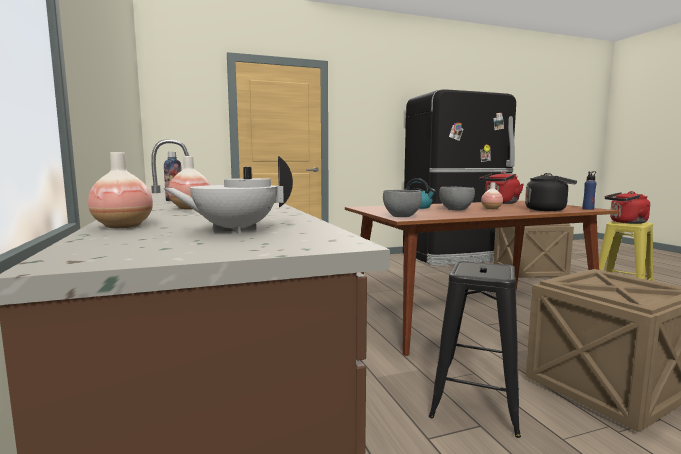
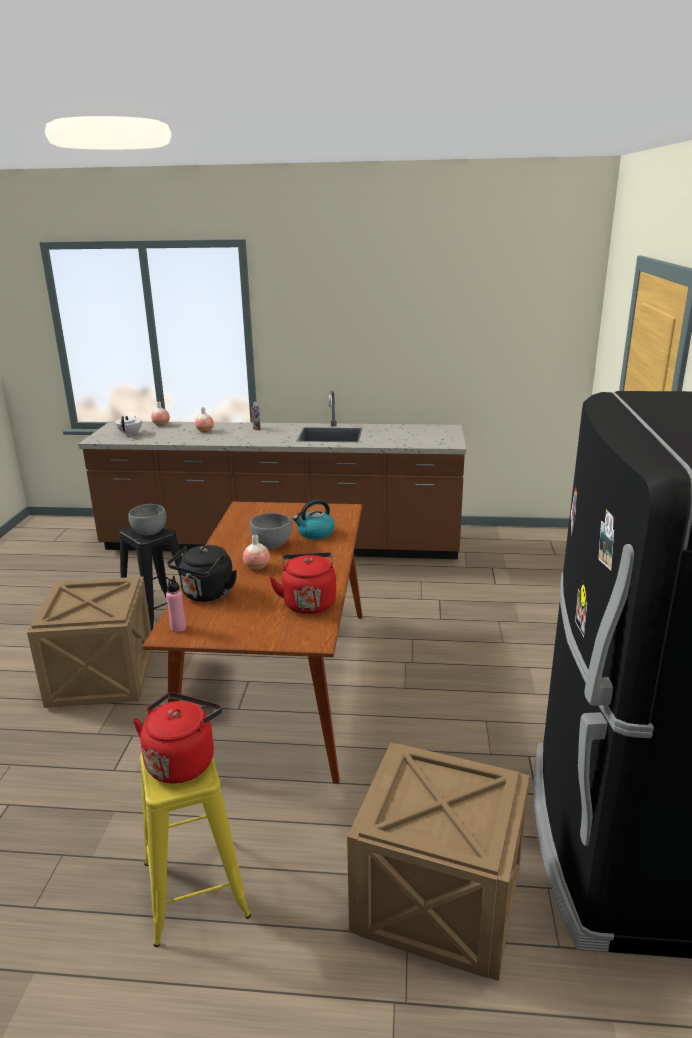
camera: 115 degrees right, 15 degrees up
(401, 216) = (254, 508): grey bowl -> grey bowl (149, 532)
(588, 209) = (178, 628): blue bottle -> pink bottle

